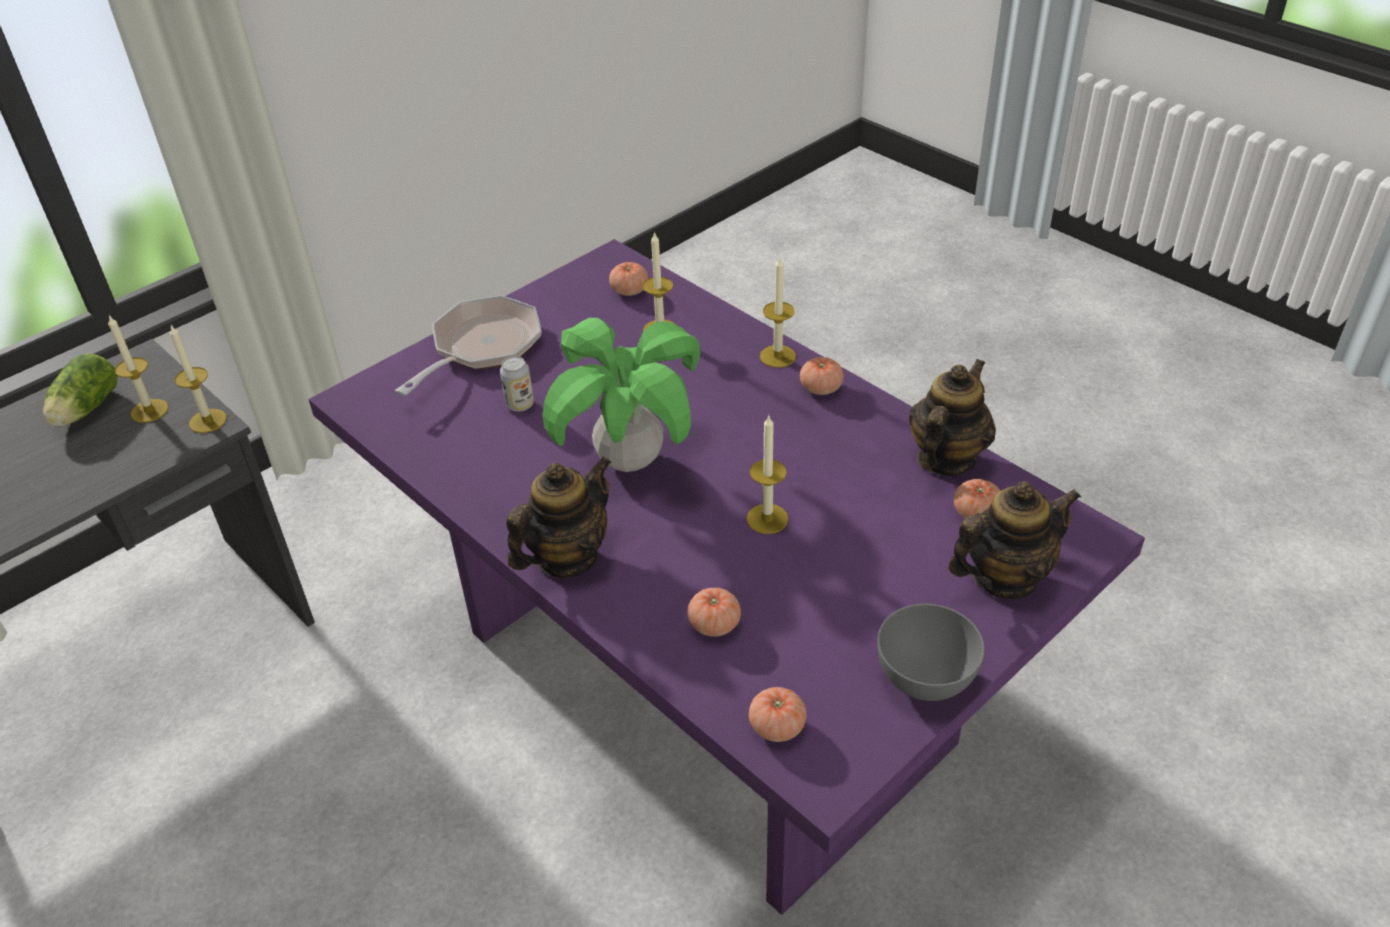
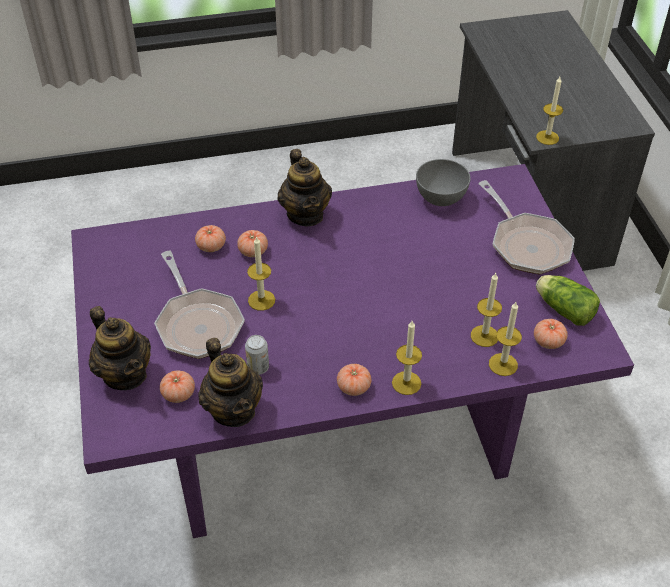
camera: 120 degrees right, 5 degrees up
(85, 410) = (590, 100): lettuce -> lettuce (562, 309)
(149, 411) = (573, 120): candle -> candle (503, 364)
(520, 405) = (451, 241): can -> can (258, 367)
(629, 461) = (360, 266): potted plant -> none
(777, 726) = (135, 239): tomato -> tomato (253, 251)
(862, 557) = (197, 323): none -> frying pan
(926, 678) = (103, 303): grey bowl -> grey bowl (440, 198)
(1004, 577) = (125, 374): teapot -> teapot turned 45 degrees counterclockwise

